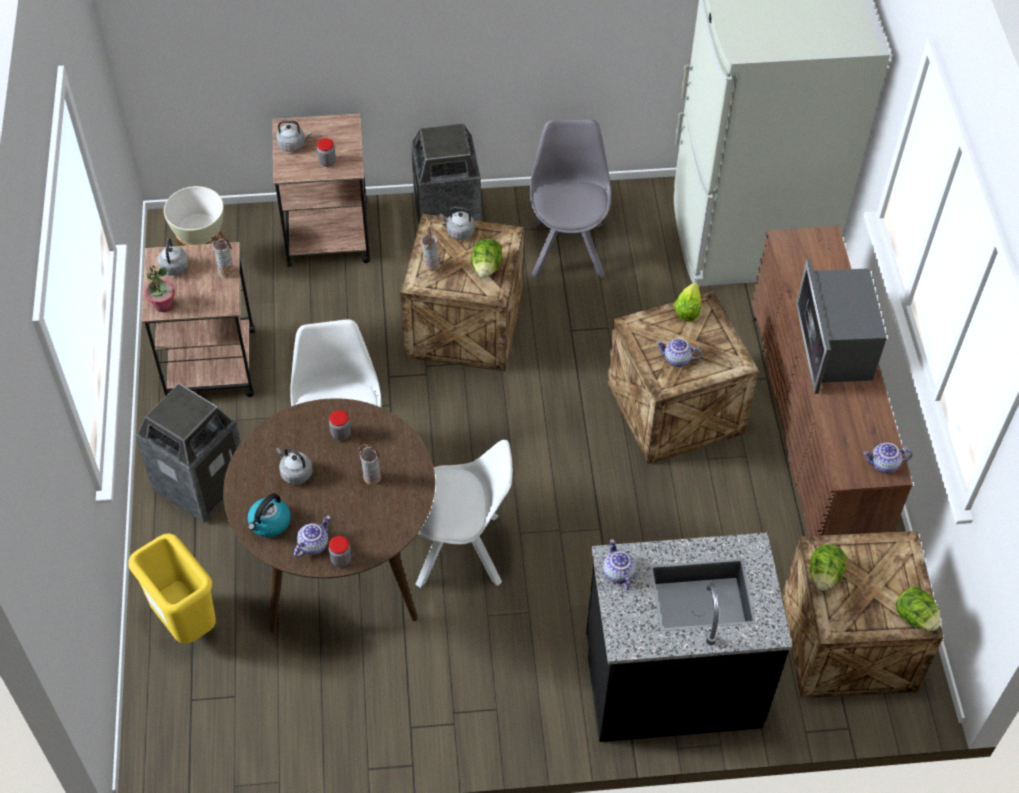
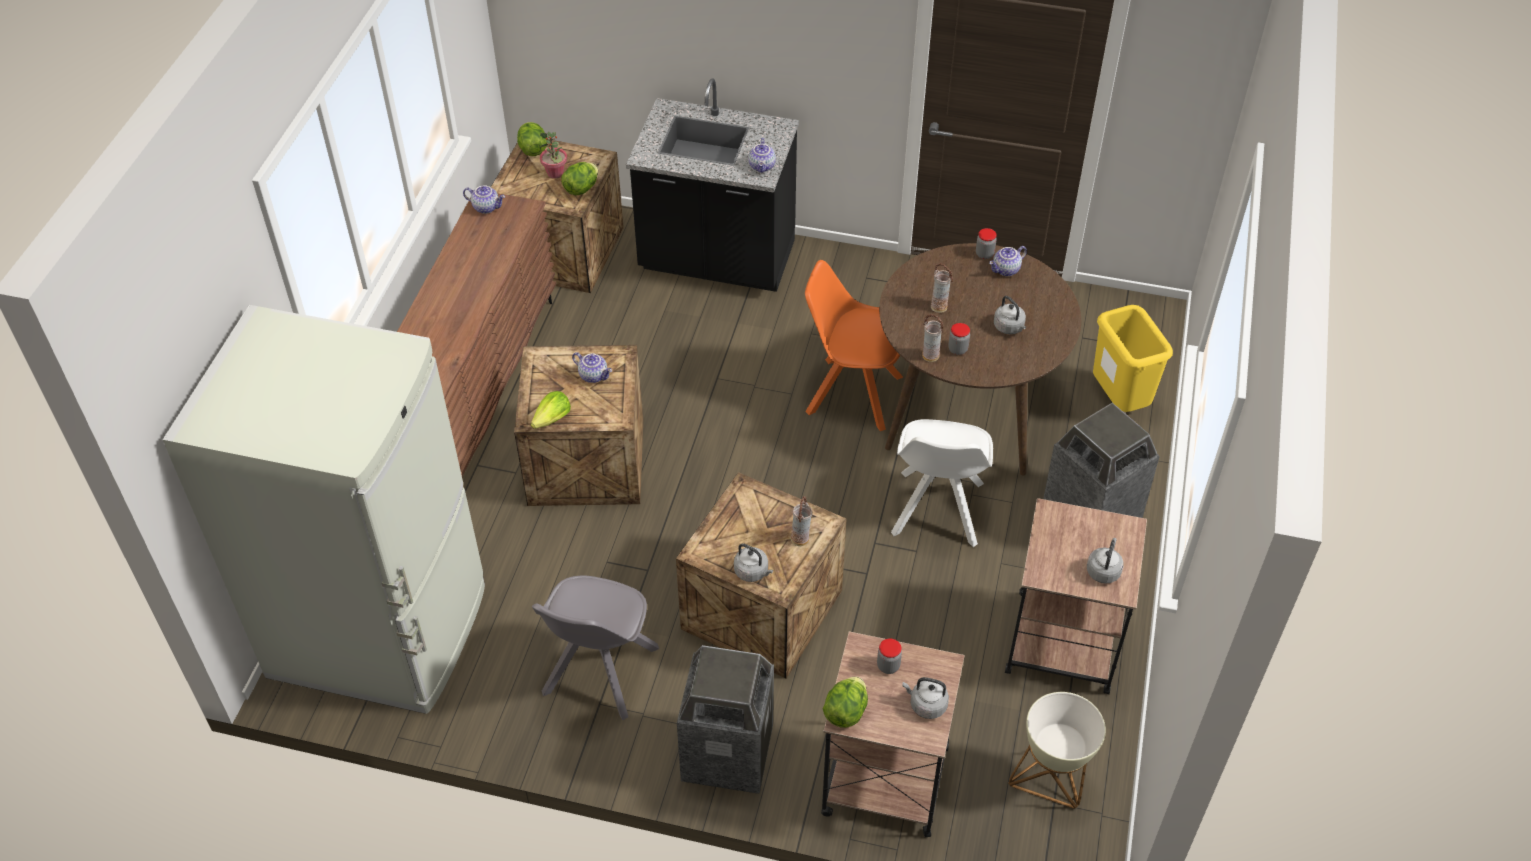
camera: 160 degrees left, 5 degrees down
(163, 305) = (1121, 530): potted plant -> potted plant (555, 173)
(226, 272) = (1042, 550): vase -> vase (930, 356)
(269, 523) = (1041, 294): kettle -> none
(461, 550) = (851, 393): white chair -> orange chair
(486, 267) = (740, 520): lettuce -> lettuce (845, 712)
(833, 347) = (453, 304): microwave -> none

